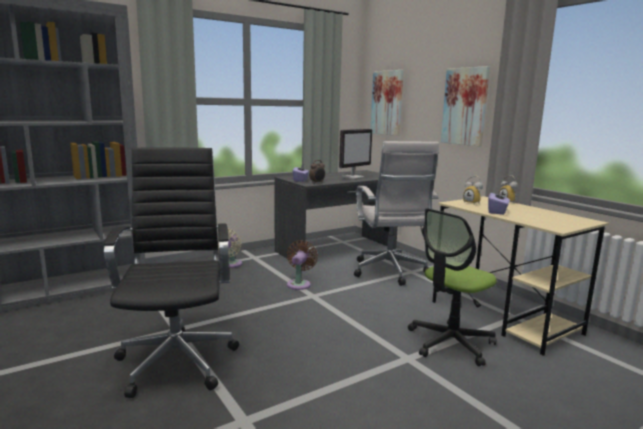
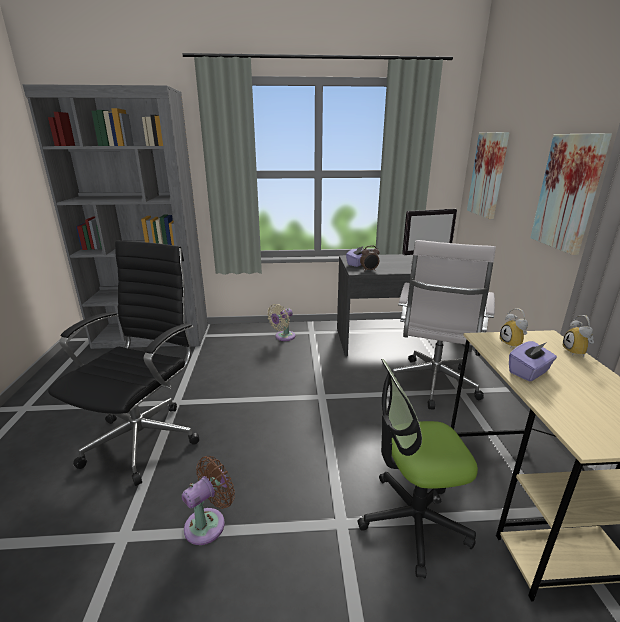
camera: 30 degrees right, 10 degrees up
(299, 284) = (323, 377): brown fan -> brown fan (209, 523)

